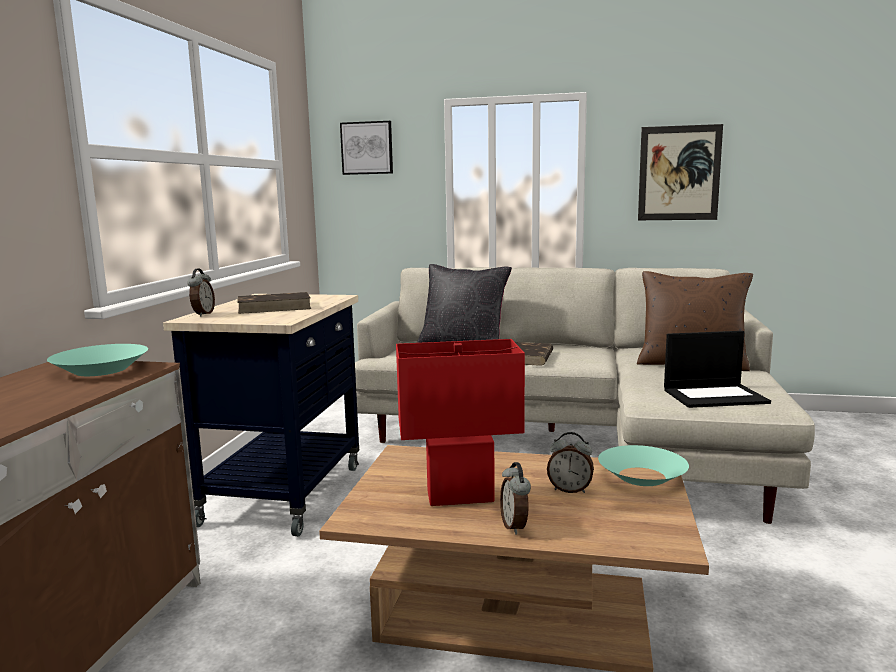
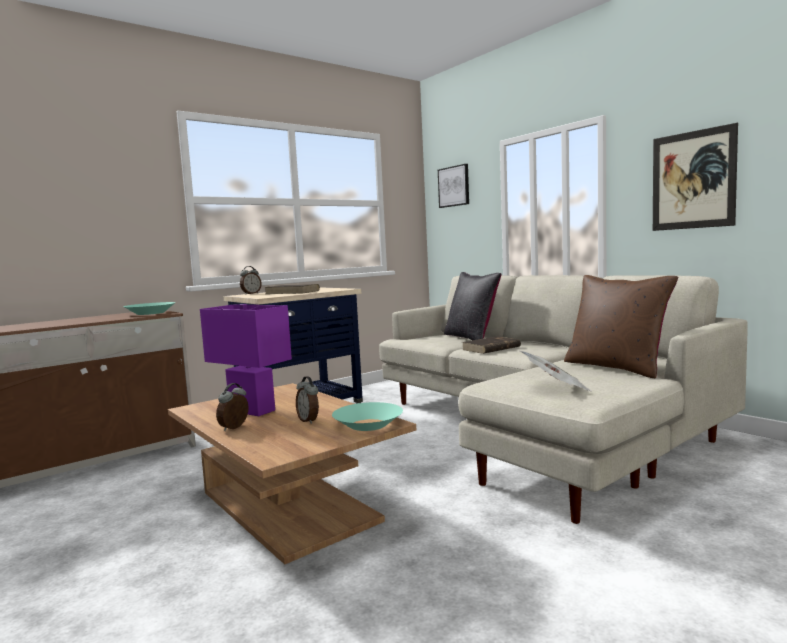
camera: 40 degrees right, 5 degrees down
(460, 497) = (252, 411): red table lamp -> purple table lamp
(715, 396) = (556, 389): laptop -> newspaper

